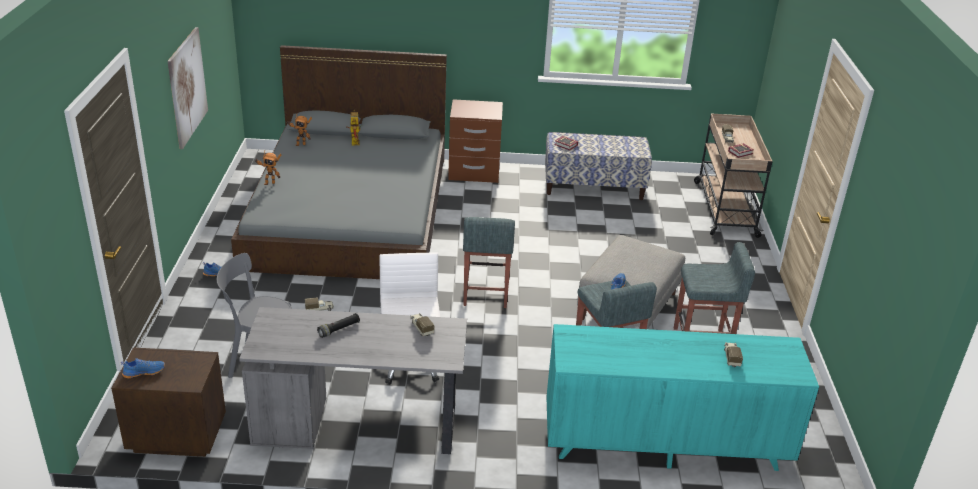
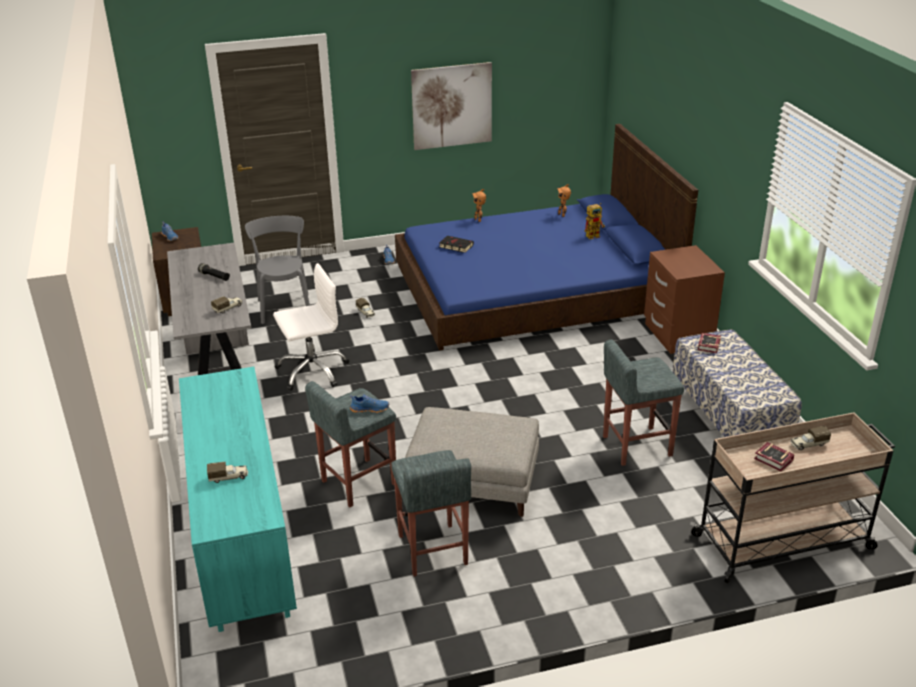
camera: 75 degrees right, 0 degrees up
(315, 205) = (455, 246): none -> black book
(350, 210) = (534, 288): grey bed -> blue bed
(485, 294) = (440, 388): grey stool -> grey stool (636, 446)

